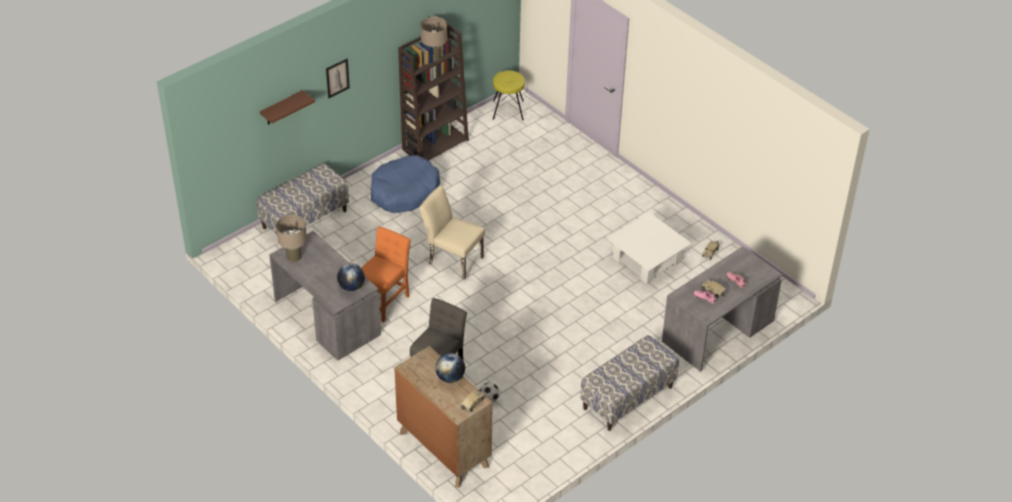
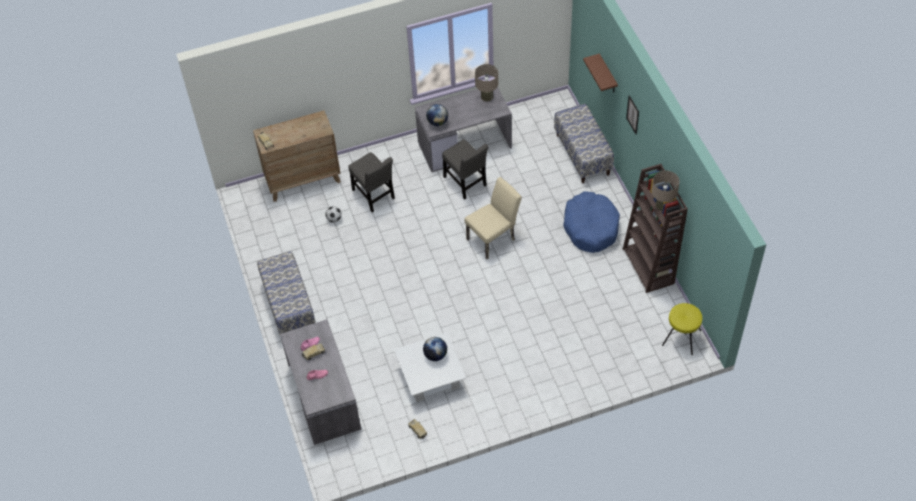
camera: 115 degrees right, 10 degrees up
(385, 301) = (466, 183): orange chair -> grey chair
(450, 377) = (296, 137): globe -> globe (435, 355)

